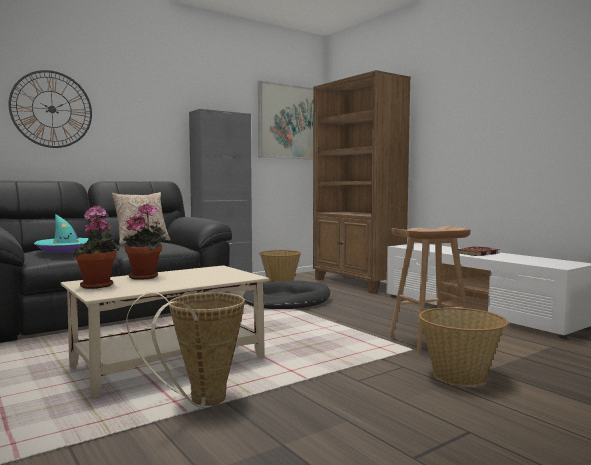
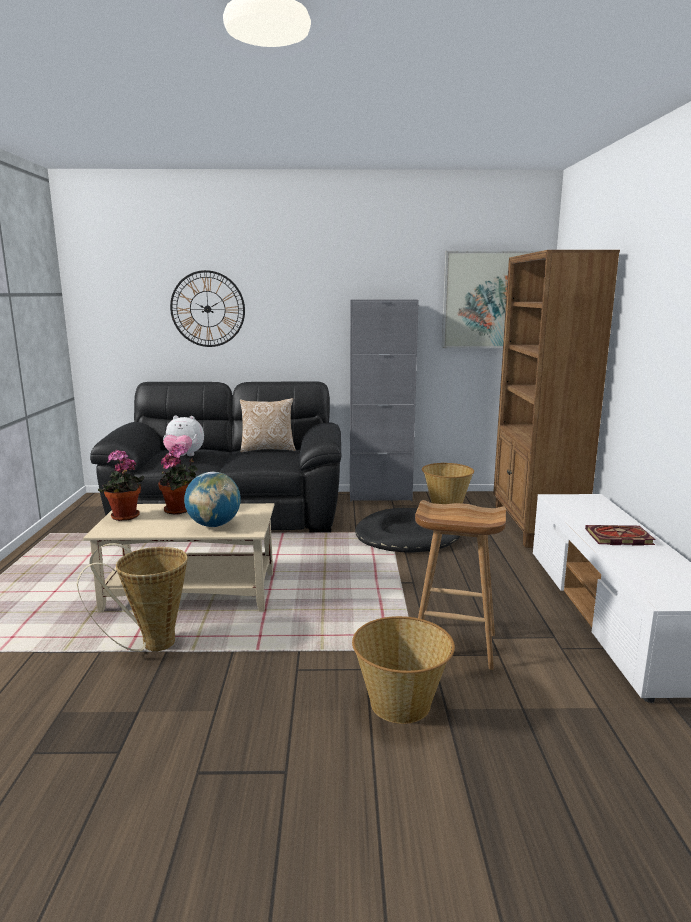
camera: 35 degrees right, 10 degrees up
(65, 250) = (184, 456): turquoise hat -> plush toy
(207, 278) = (214, 525): none -> globe

